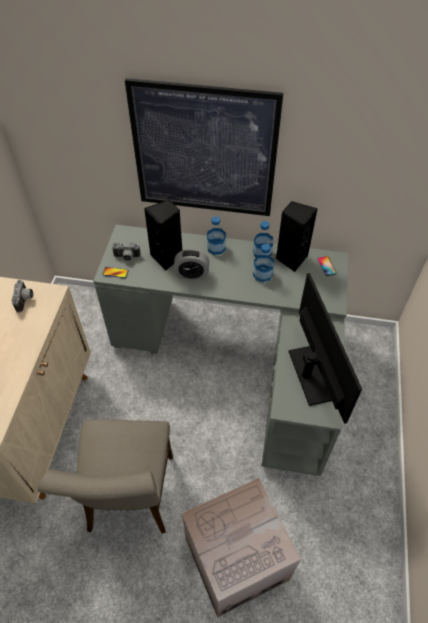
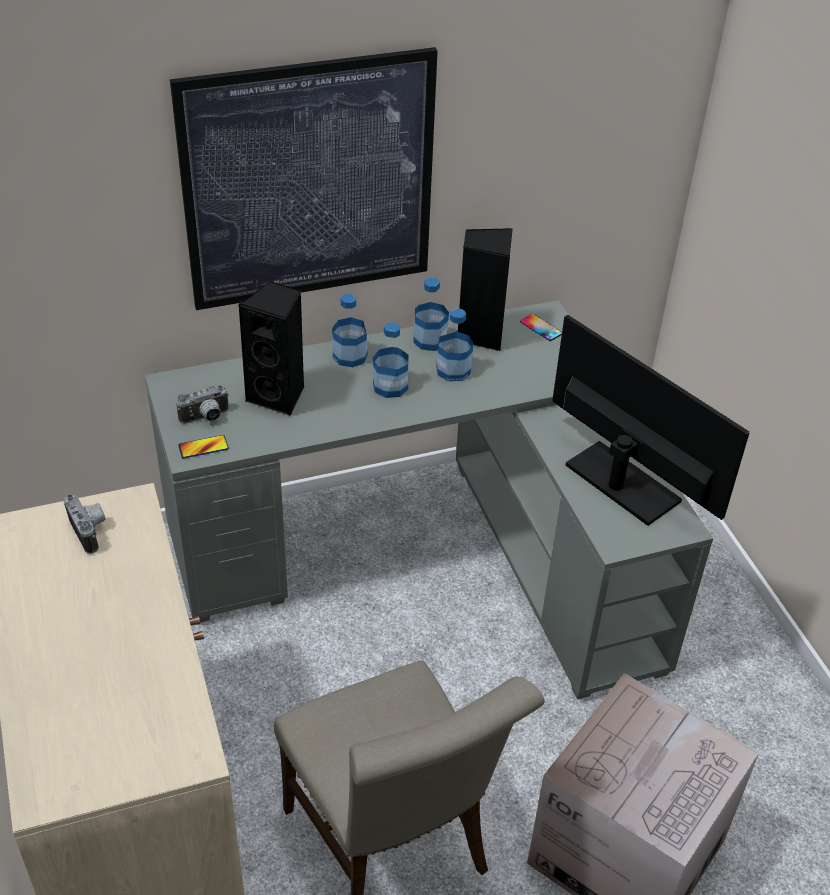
camera: 30 degrees left, 10 degrees down
(191, 274) = (338, 407): alarm clock -> none
(224, 272) = (390, 386): none -> bottle

